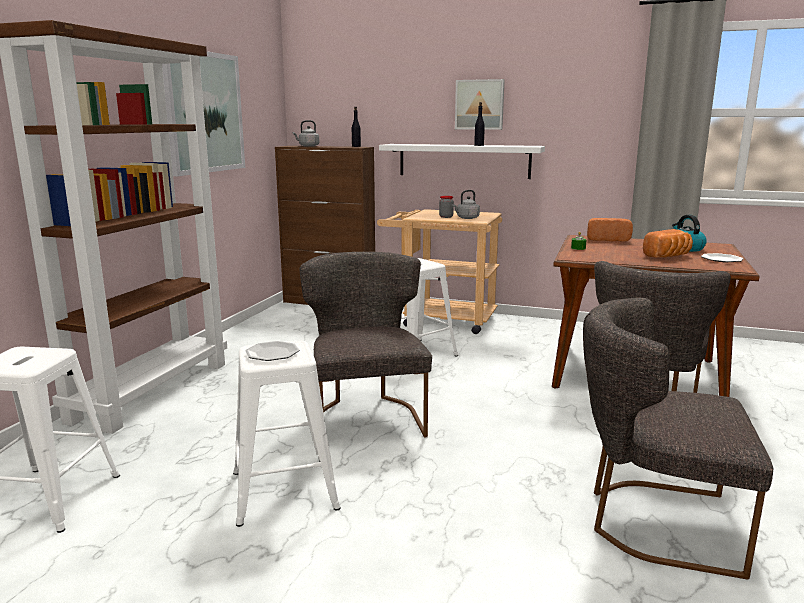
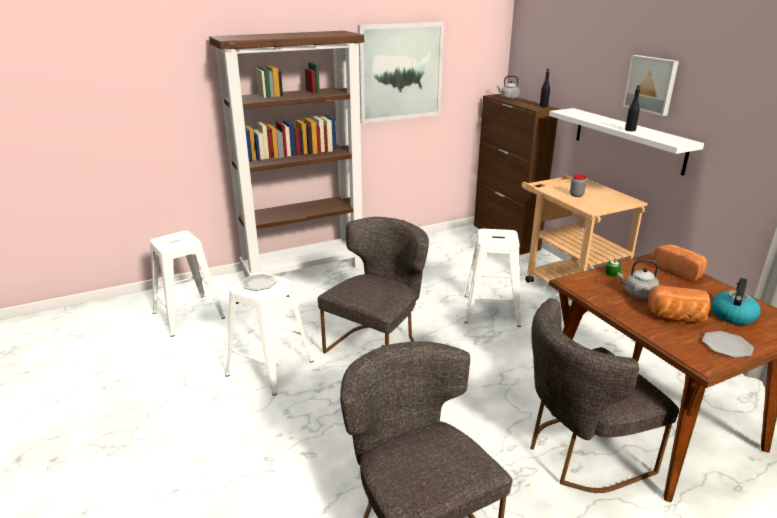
camera: 45 degrees right, 10 degrees up
(466, 218) = (590, 202): grey kettle -> grey kettle (637, 294)

